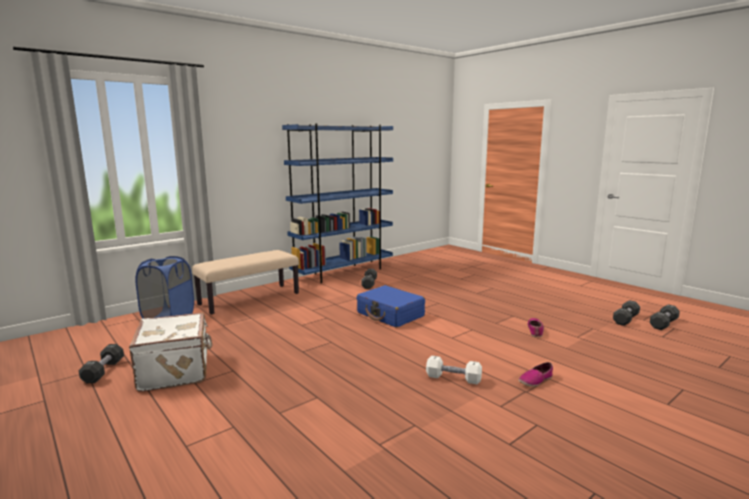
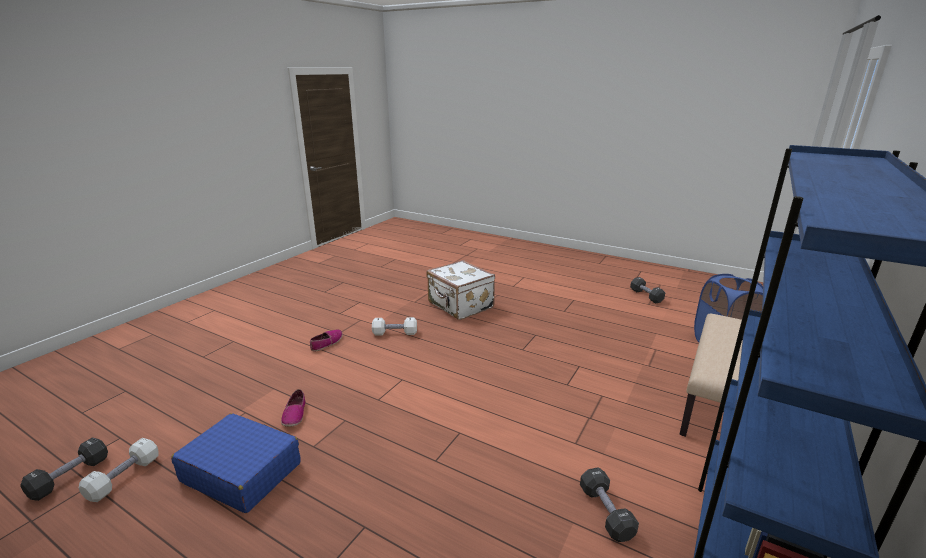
camera: 160 degrees right, 10 degrees up
(176, 371) = (601, 304): white suitcase -> white suitcase (460, 306)
(390, 314) = (493, 408): blue suitcase -> blue suitcase (241, 472)
(625, 319) = (124, 478): black dumbbell -> white dumbbell

